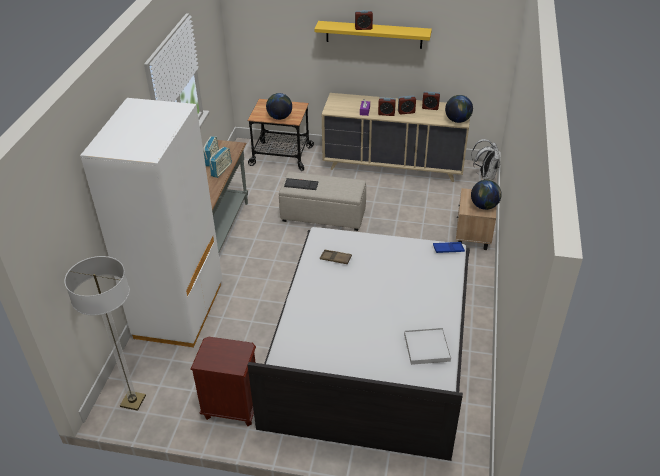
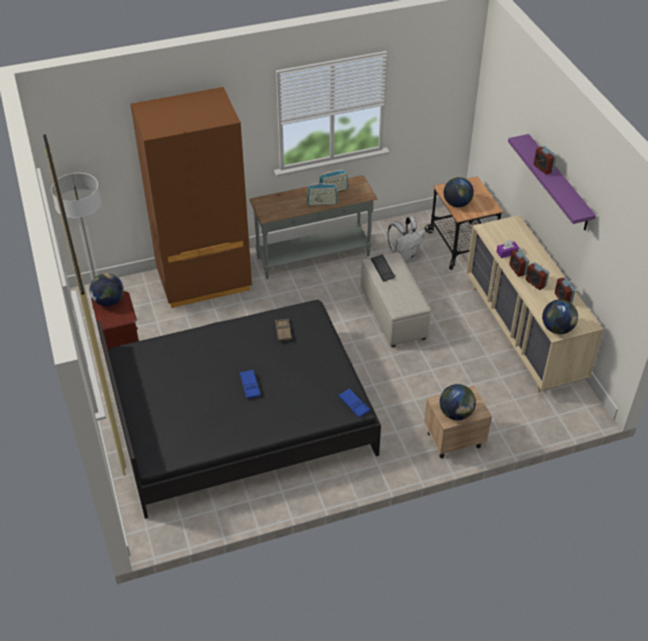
camera: 60 degrees right, 5 degrees up
(179, 311) = (204, 281): white wardrobe -> brown wardrobe
(210, 355) = (109, 301): none -> globe
(371, 348) = (240, 418): white bed -> black bed
(374, 34) = (558, 183): yellow shelf -> purple shelf
(386, 301) = (250, 386): none -> blue tray
(427, 347) = (207, 432): white tray -> none
(485, 175) = (575, 416): white backpack -> white backpack (404, 256)

